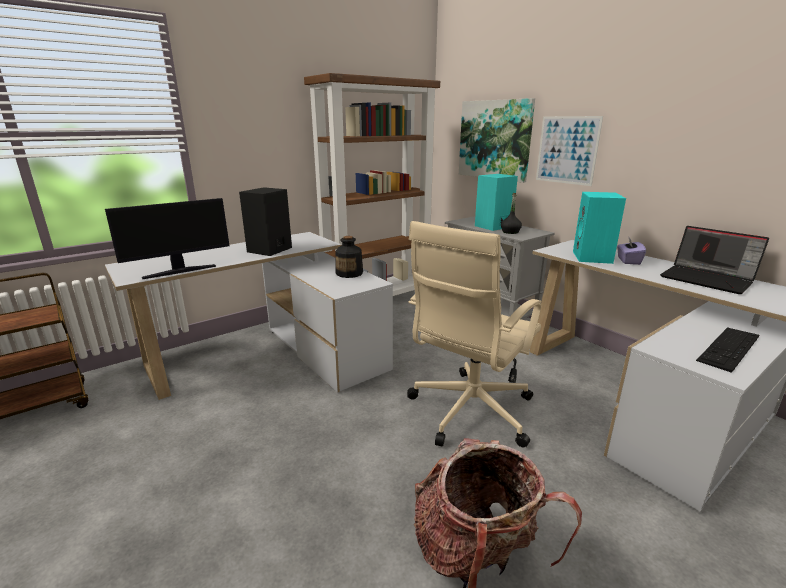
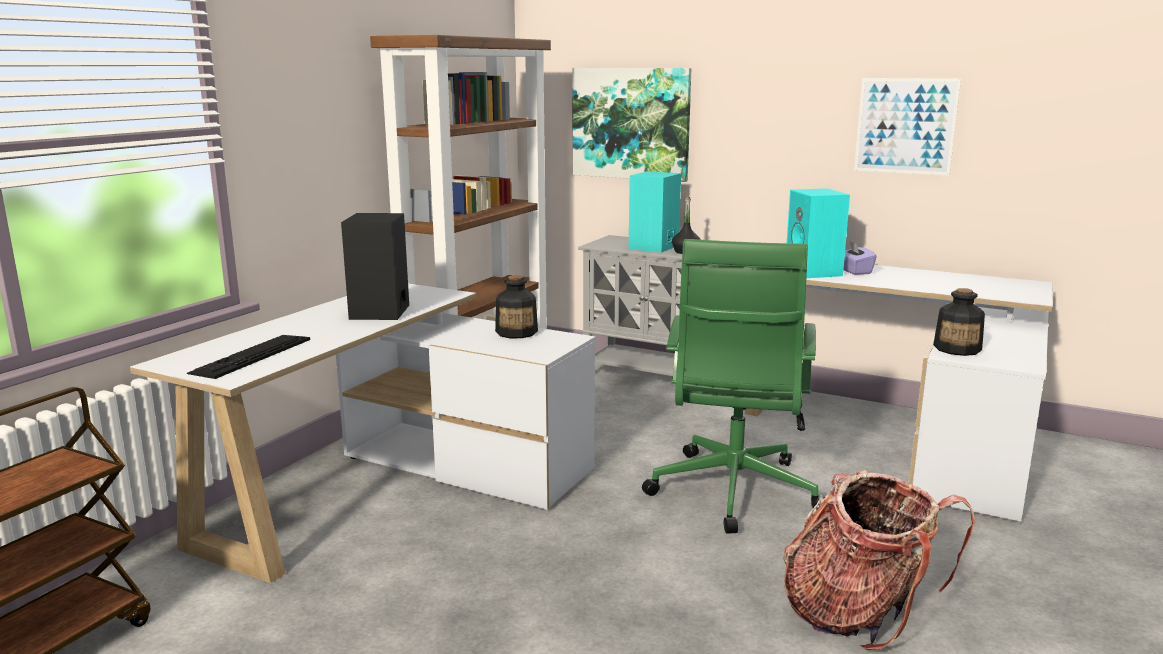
camera: 25 degrees left, 5 degrees down
(179, 271) = (294, 357): monitor -> none
(468, 412) = (733, 493): beige office chair -> green office chair
(567, 150) = (744, 136): picture -> picture (905, 126)
(671, 343) = (957, 349): none -> bottle
(708, 279) = (948, 281): laptop -> none
(729, 348) = (1006, 344): keyboard -> keyboard (252, 355)

